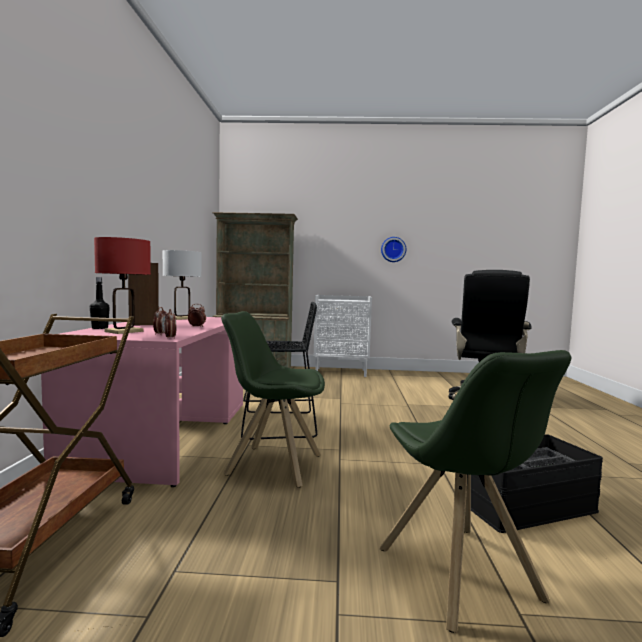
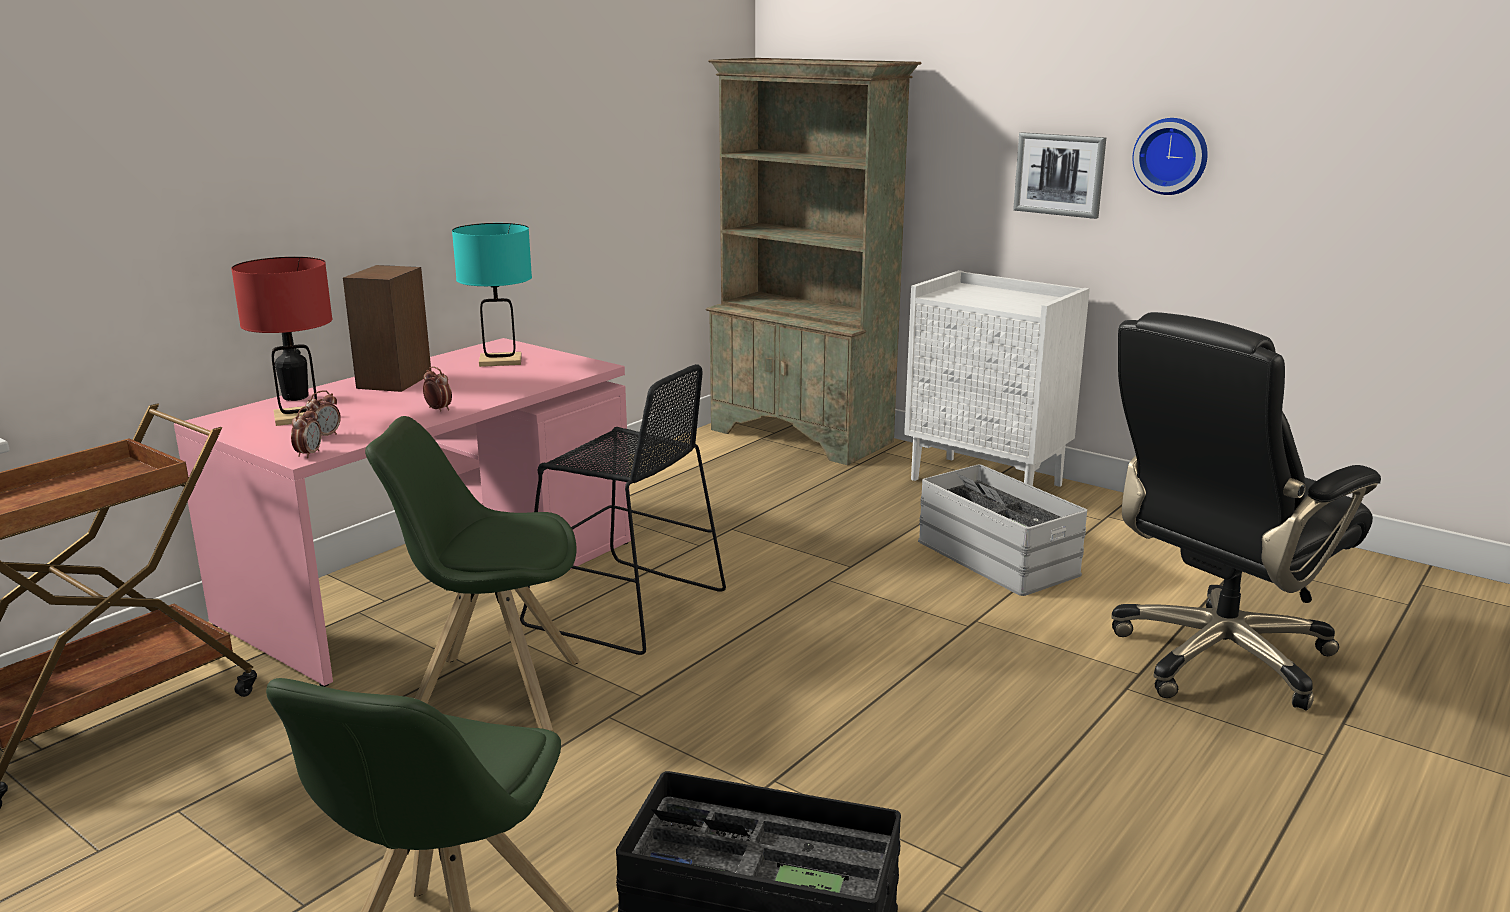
camera: 35 degrees right, 15 degrees up
(182, 318) = (500, 361): white table lamp -> turquoise table lamp
(273, 464) = (494, 692): green chair -> green chair turned 45 degrees counterclockwise
(353, 257) = (1059, 174): none -> picture
(381, 388) = (995, 557): none -> grey storage box

